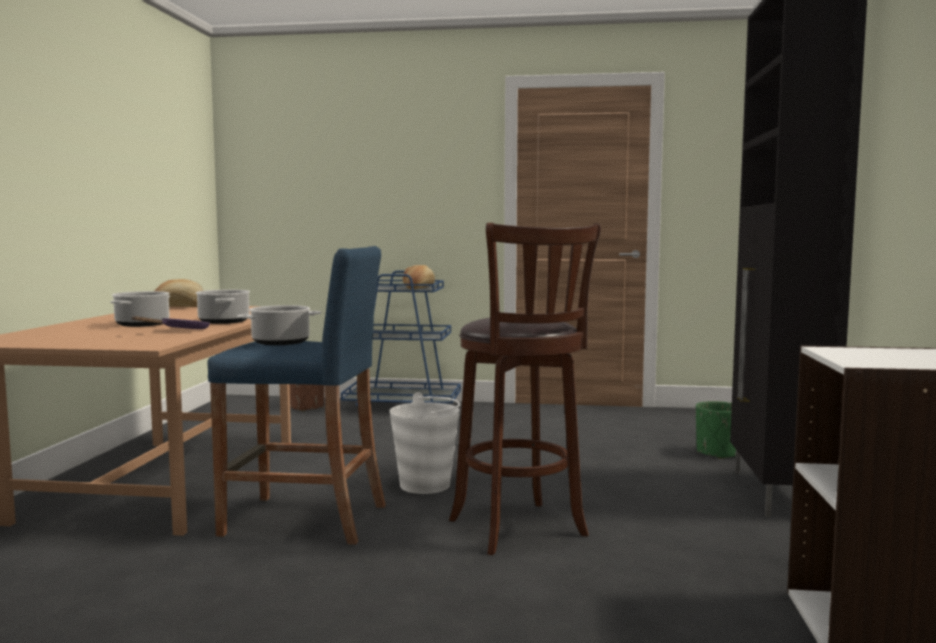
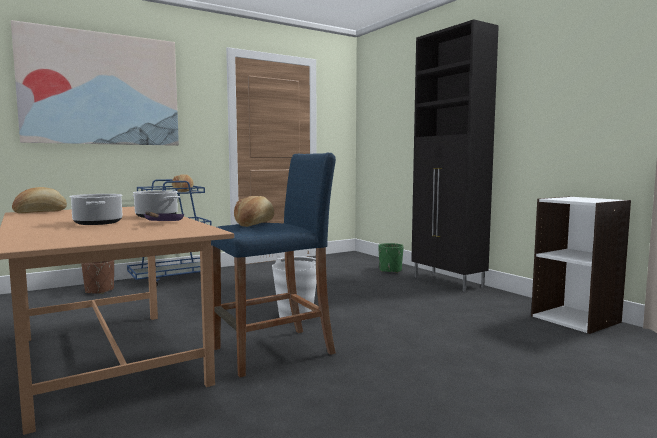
camera: 40 degrees left, 0 degrees up
(280, 342) = (254, 224): cooking pot -> bread
(337, 154) = (102, 89): none -> picture
(521, 530) = (393, 322): brown stool -> none

